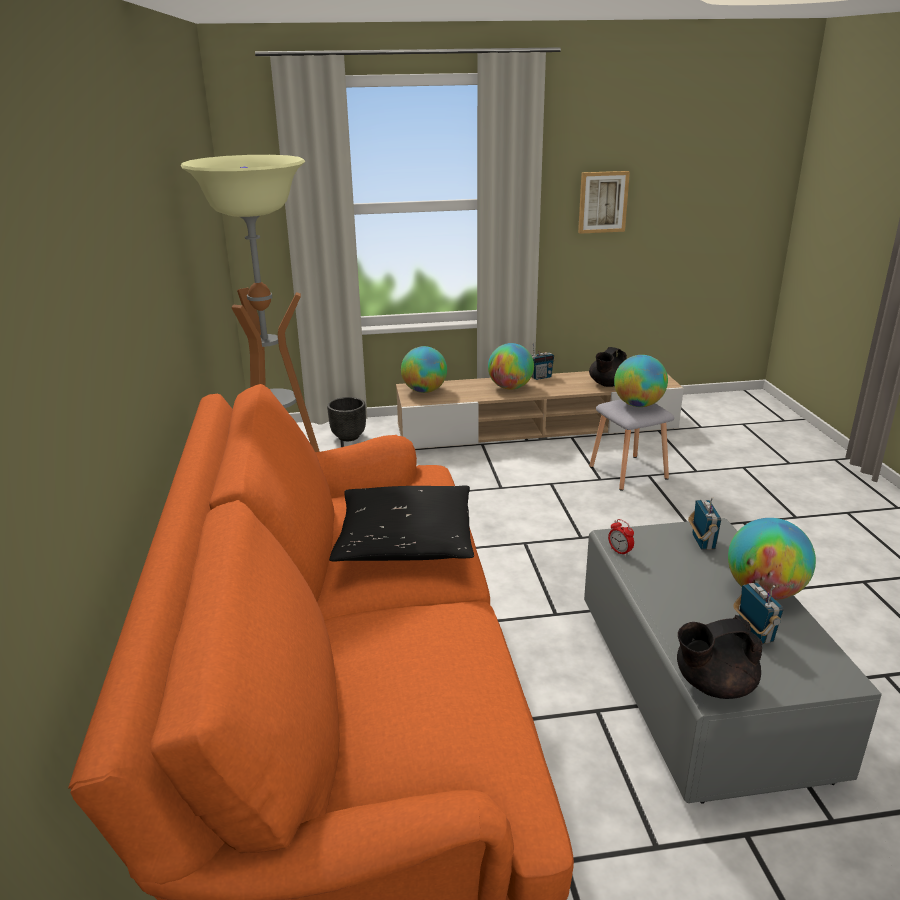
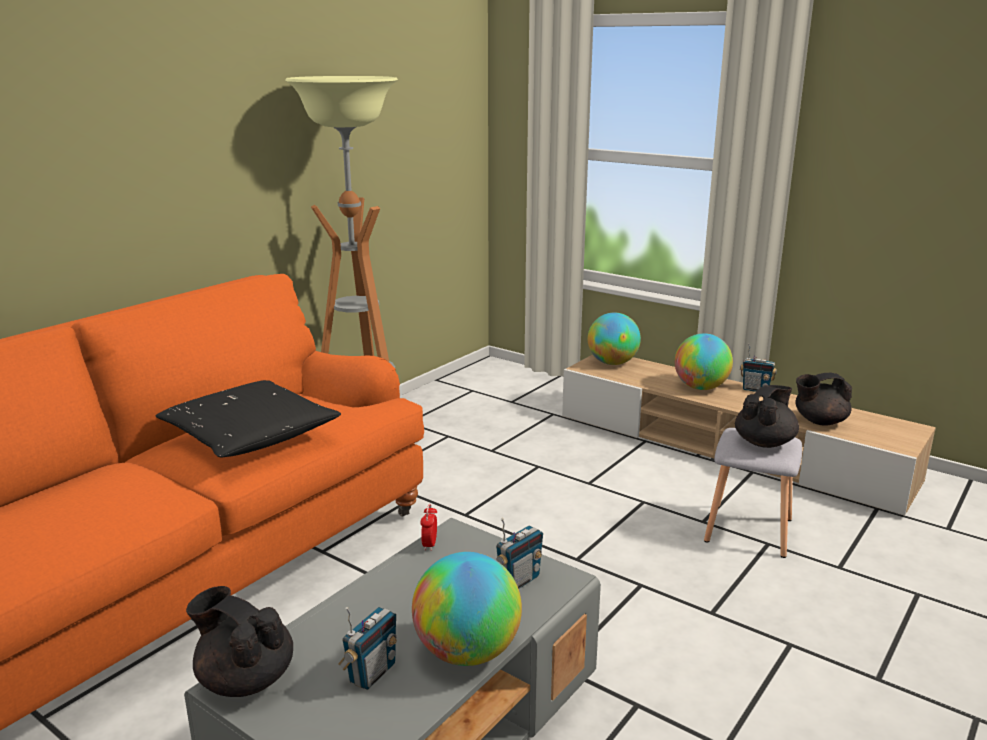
camera: 45 degrees right, 5 degrees down
(348, 437) = (542, 390): black planter -> none
(602, 202) = (889, 183): picture -> none
(638, 405) = (764, 442): globe -> black teapot

